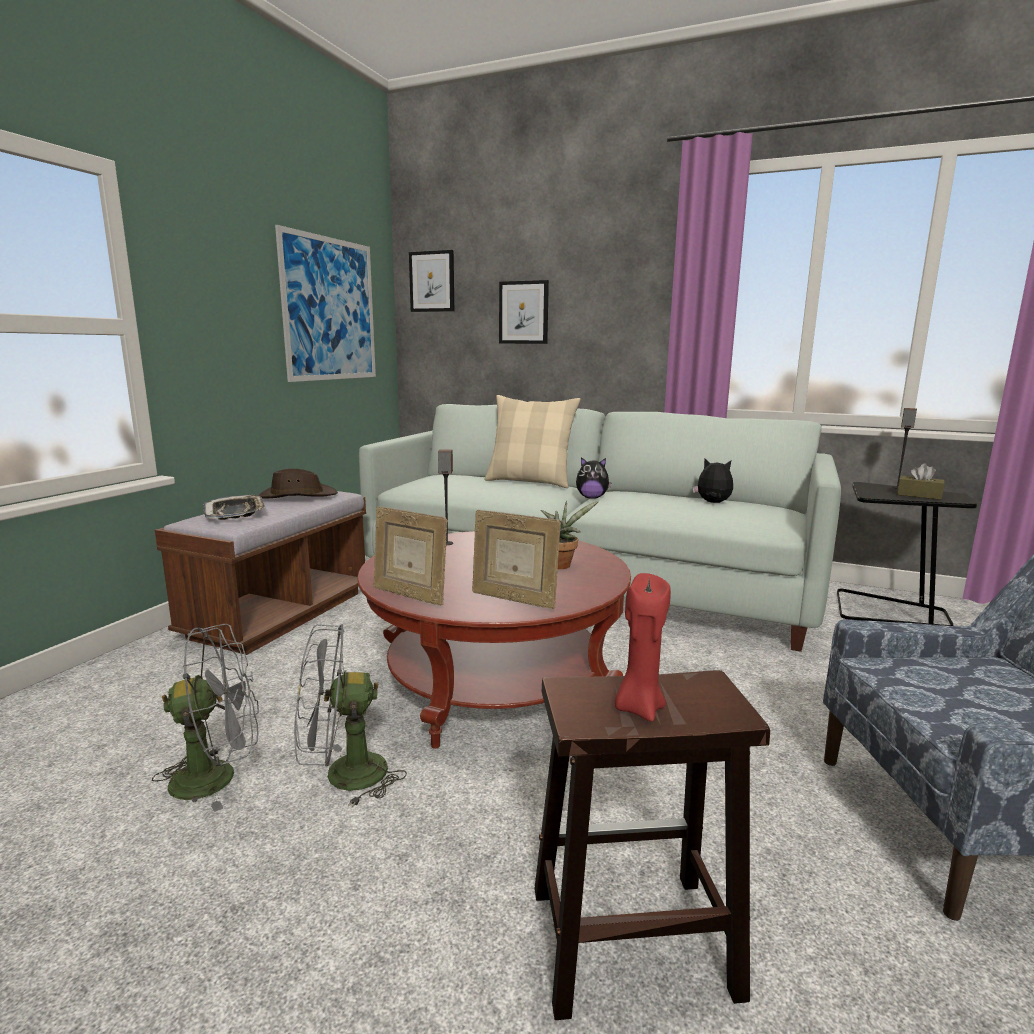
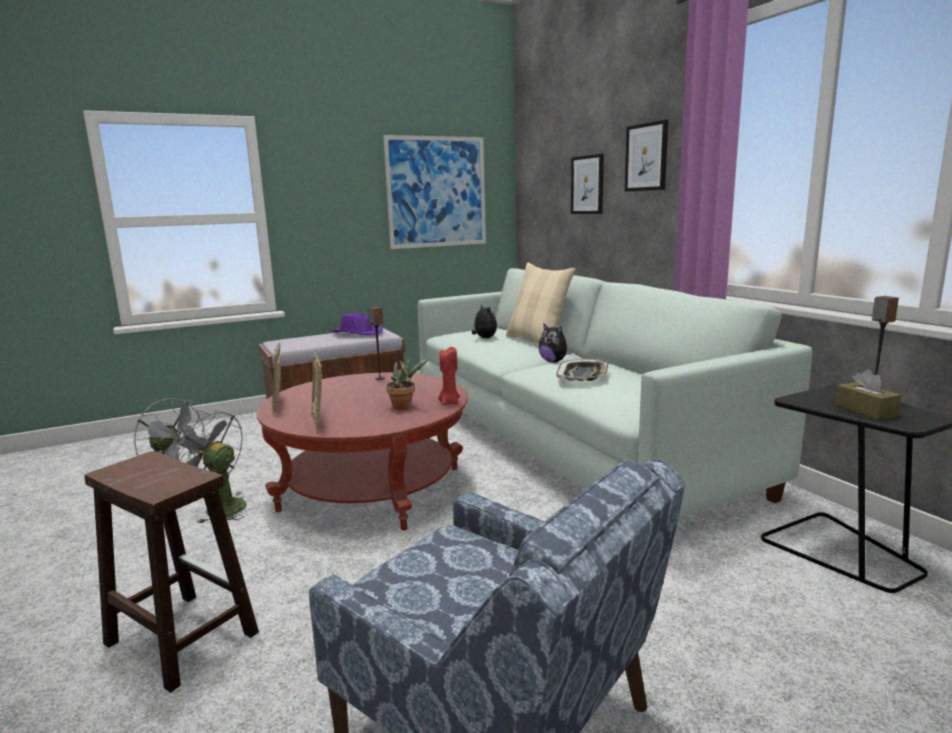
camera: 40 degrees right, 0 degrees up
(236, 513) = (301, 339): tray -> tray (583, 375)
(297, 496) = (357, 333): brown hat -> purple hat
(432, 281) = (534, 160): picture -> picture (646, 157)
(638, 708) = (140, 475): red candle -> red candle (449, 402)
(713, 503) = (633, 382): plush toy -> plush toy (484, 338)

